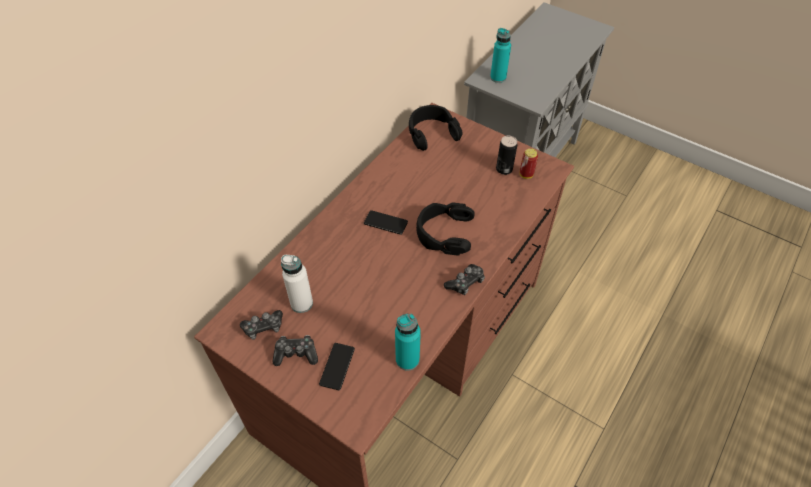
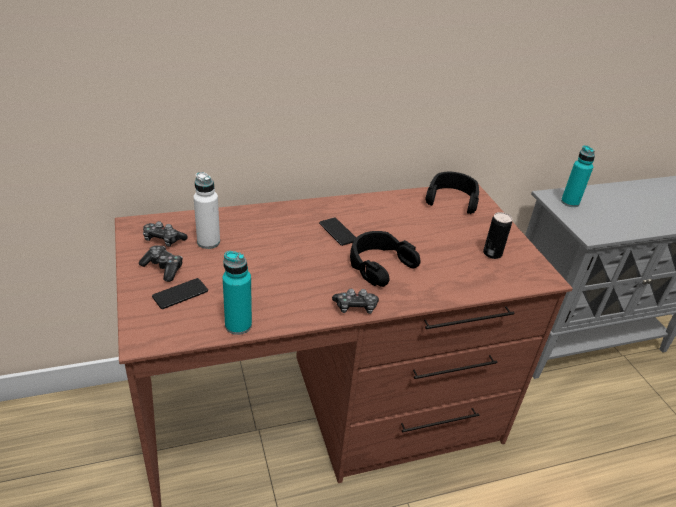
camera: 35 degrees right, 15 degrees down
(526, 174) = (510, 268): can -> none

